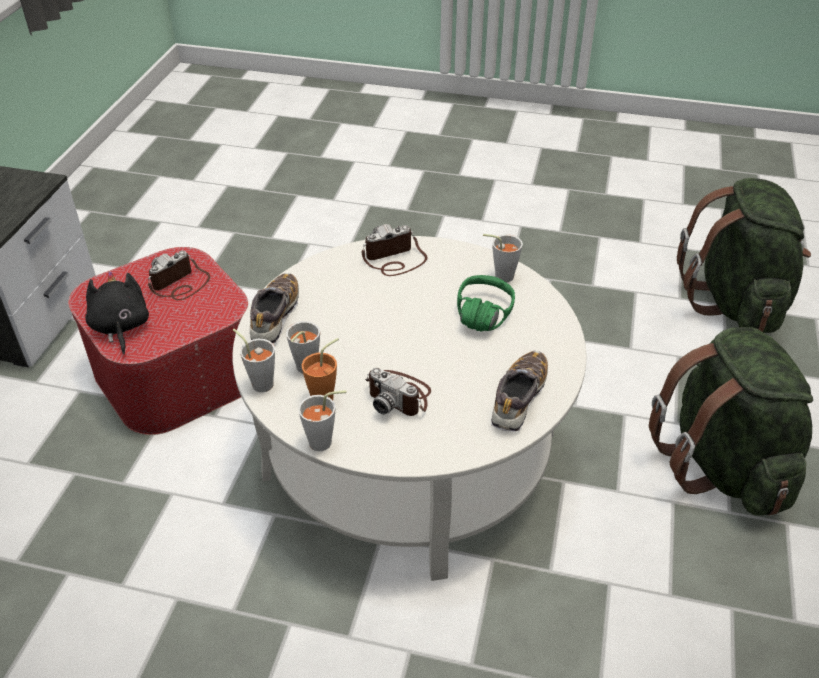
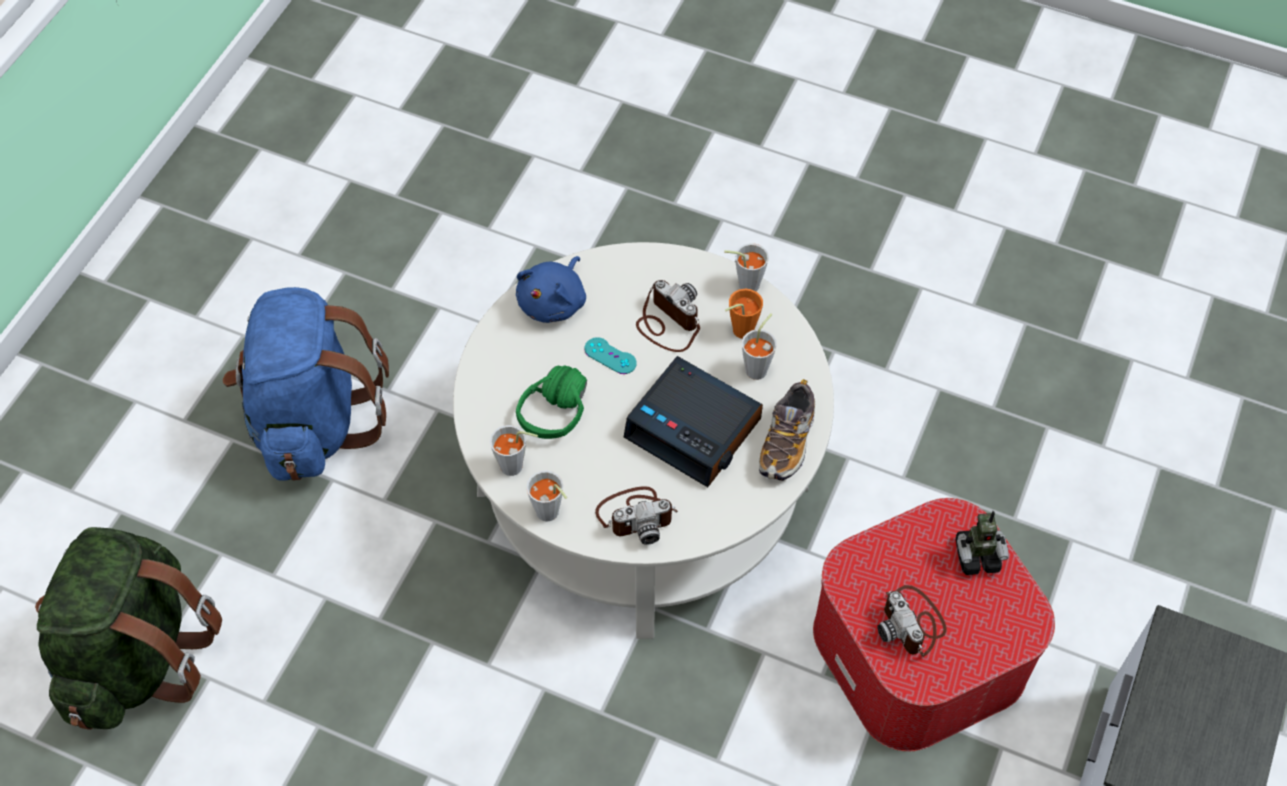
camera: 170 degrees left, 15 degrees up
(120, 327) = (976, 556): black plush toy -> toy robot
(180, 284) = (912, 623): camera -> camera turned 105 degrees clockwise
(259, 382) = (804, 358): grey cup -> grey cup (550, 515)
(357, 317) = (694, 428): none -> alarm clock
(447, 361) = (610, 356): none -> turquoise game controller
(518, 399) = (554, 302): shoe -> blue plush toy
(722, 465) = (313, 421): green backpack -> blue backpack

